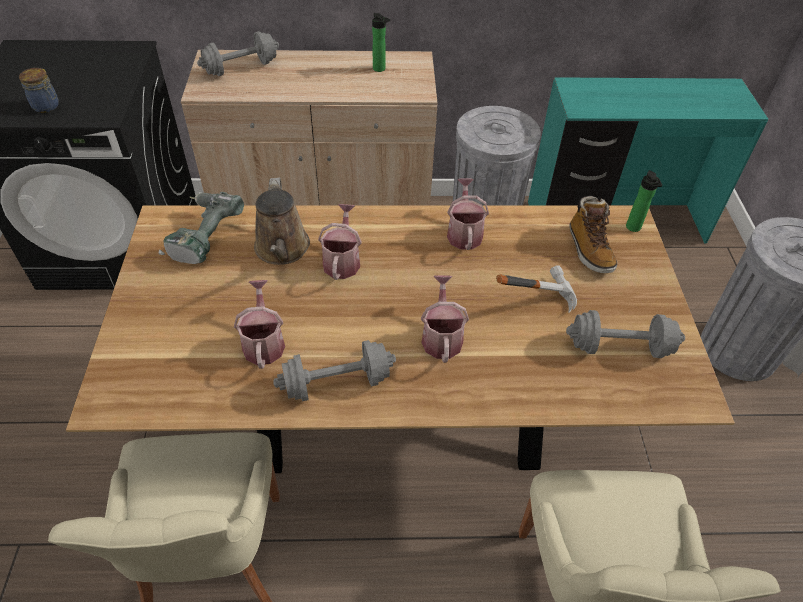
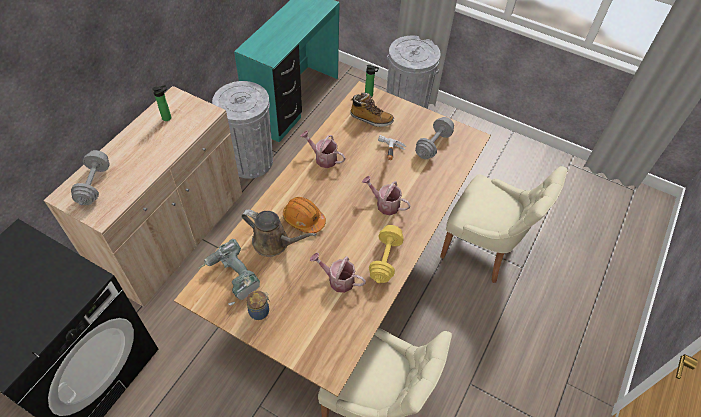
camera: 60 degrees left, 5 degrees up
(47, 106) = (44, 312): jar -> jar (260, 311)
(336, 383) = (385, 260): grey dumbbell -> yellow dumbbell
(342, 260) = (303, 219): watering can -> orange hard hat

